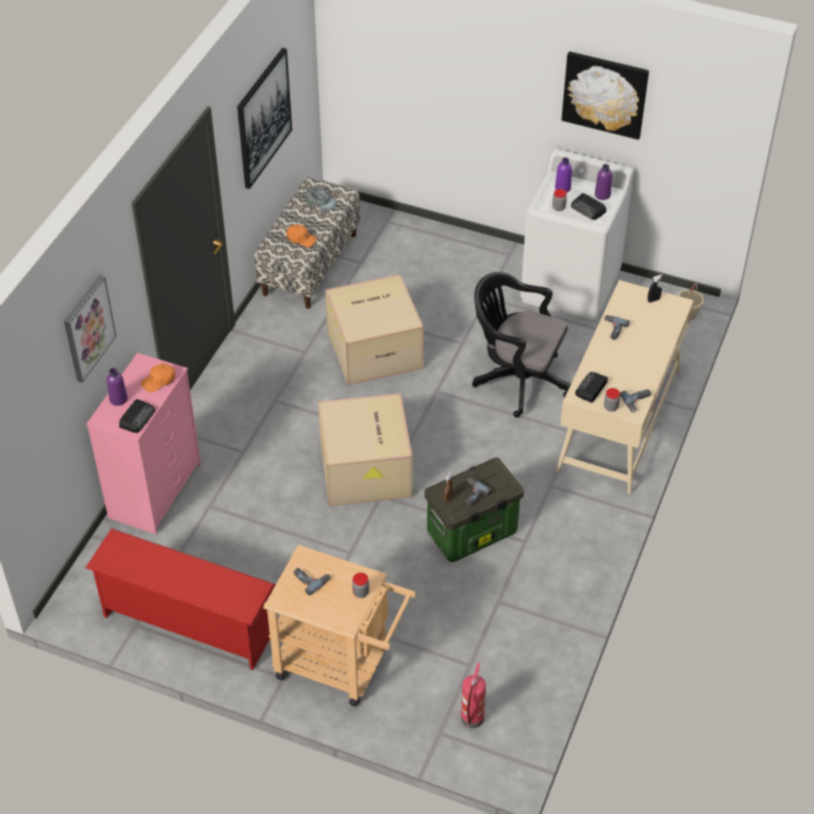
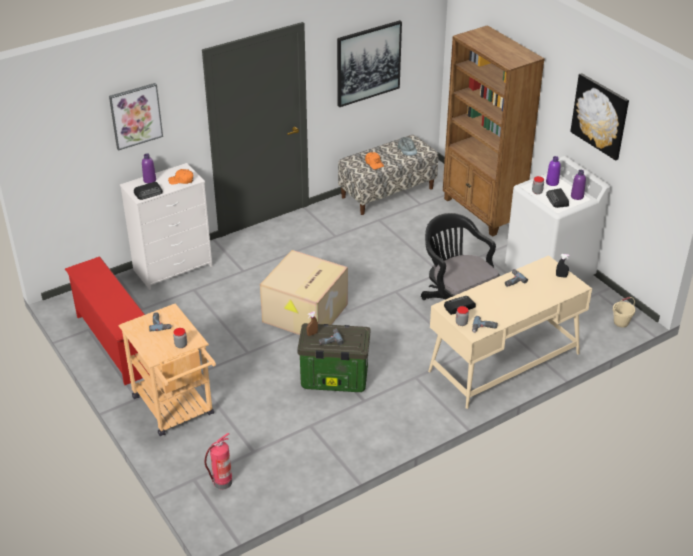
camera: 35 degrees right, 10 degrees down
(155, 490) = (173, 267): pink dresser -> white dresser
(375, 348) = (381, 252): cardboard box -> none
(437, 241) = (482, 212): none -> brown bookcase

